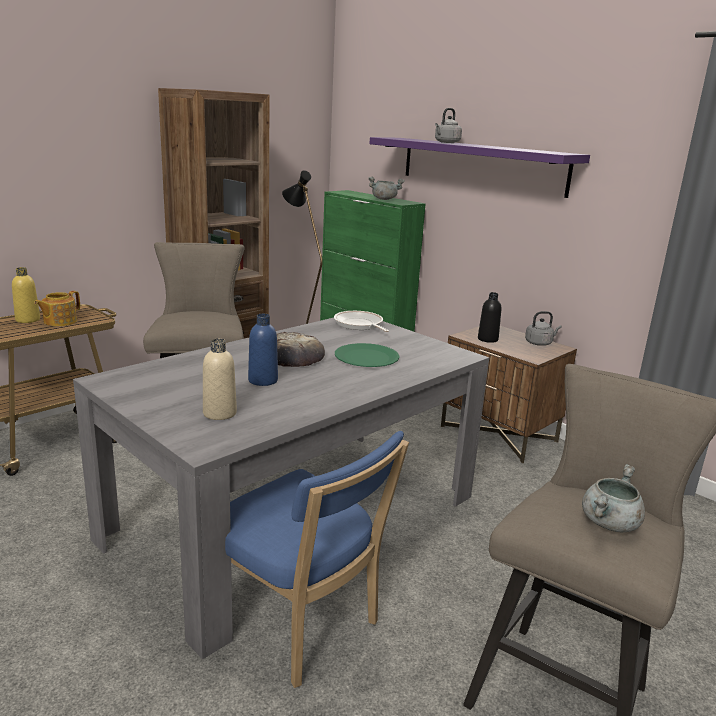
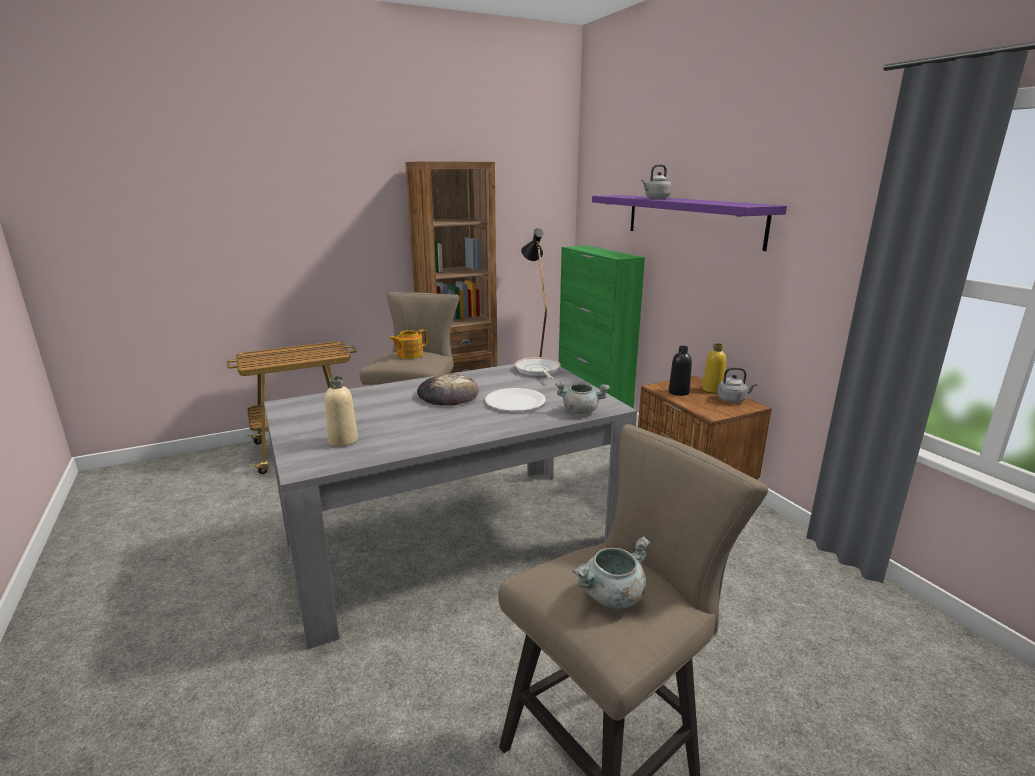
camera: 20 degrees right, 0 degrees up
(28, 320) = (288, 352): yellow bottle -> yellow bottle (712, 389)
(59, 321) = (308, 354): teapot -> teapot (409, 355)
(263, 380) = (405, 415): blue bottle -> none
(300, 625) = (400, 637): blue chair -> none
(366, 357) = (515, 401): green plate -> white plate
(384, 199) = (608, 254): grey cooking pot -> grey cooking pot (581, 411)

